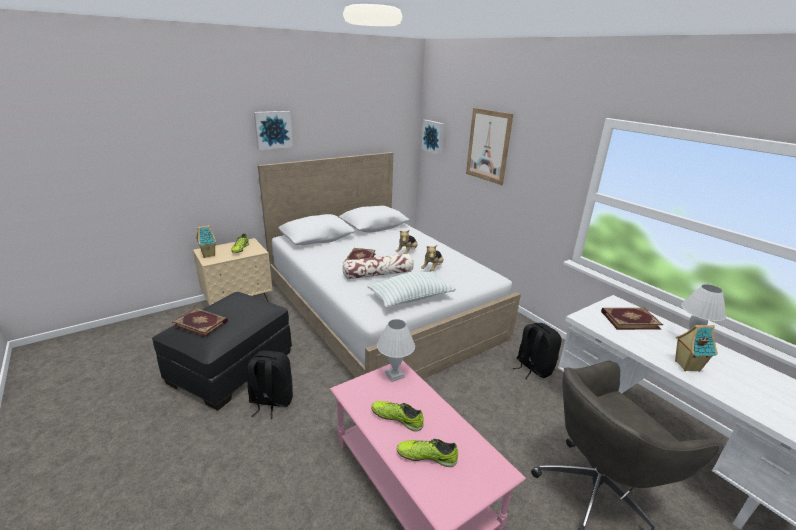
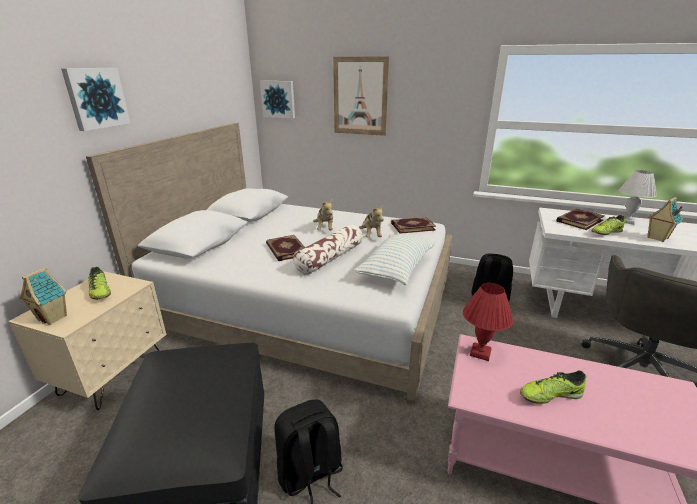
camera: 35 degrees left, 0 degrees up
(201, 323) = (162, 423): book -> book (412, 226)
(394, 375) = (480, 353): white table lamp -> red table lamp
(426, 456) = (625, 415): shoe -> shoe (606, 232)

